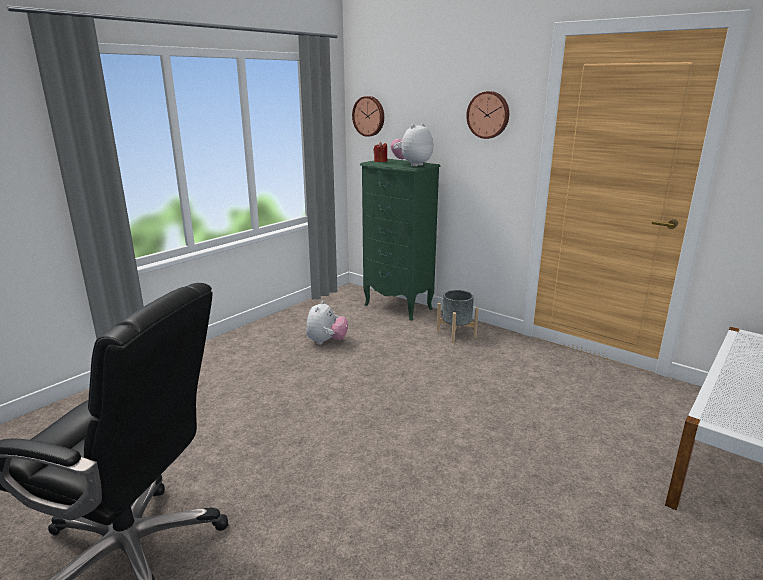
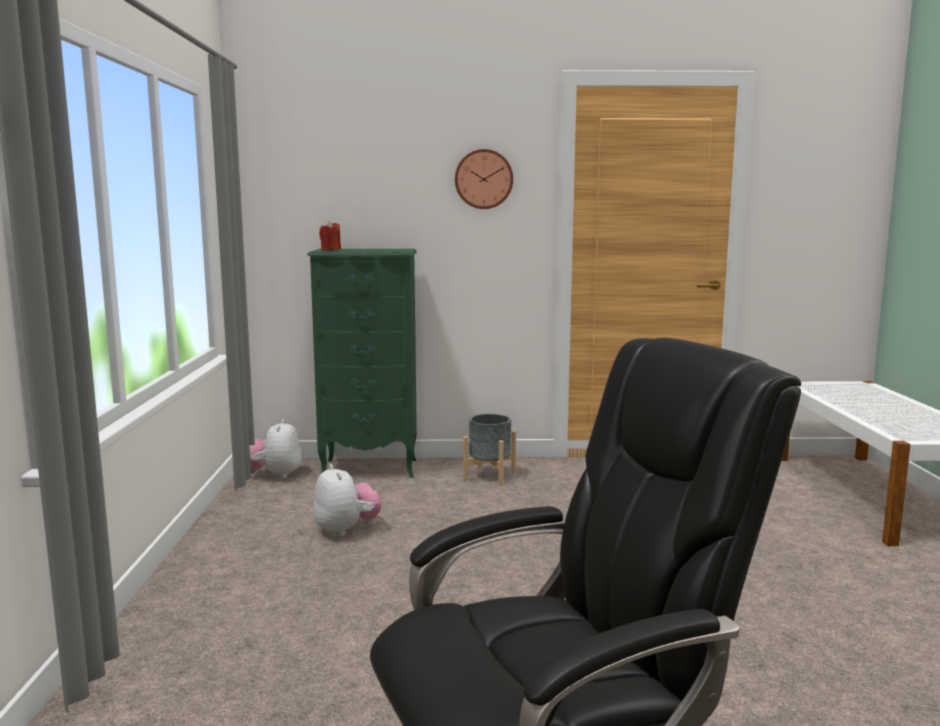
camera: 40 degrees left, 10 degrees down
(369, 116) = (281, 188): wall clock -> none
(412, 165) = (389, 250): plush toy -> plush toy (275, 475)

